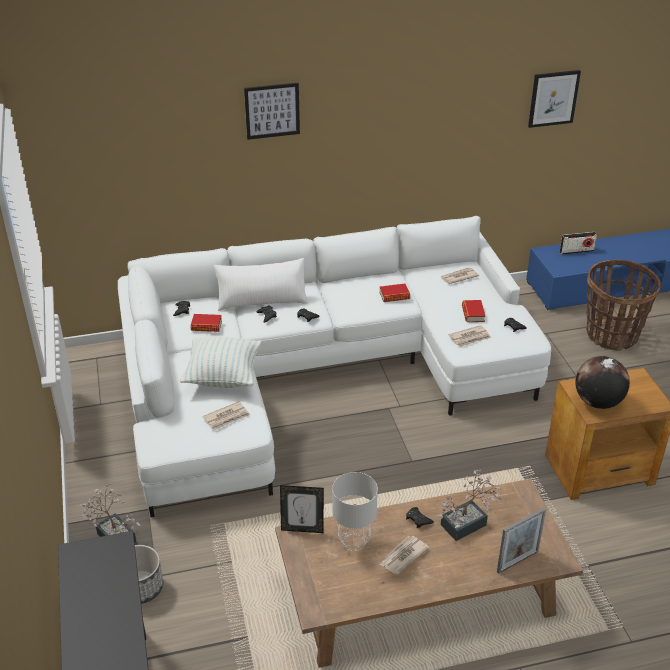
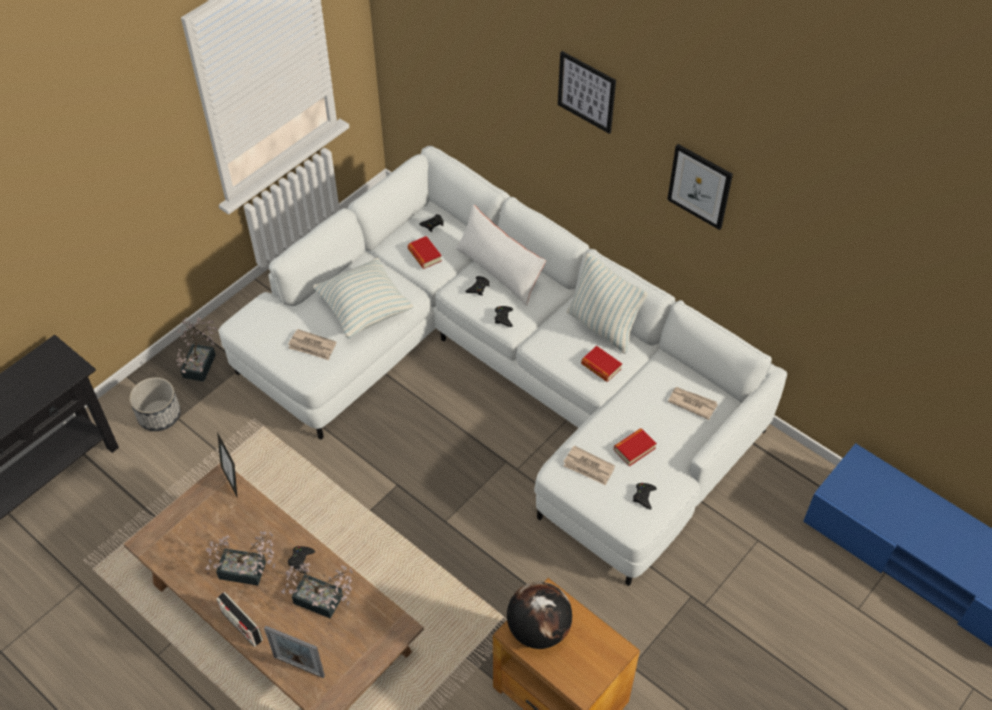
camera: 55 degrees right, 15 degrees up
(355, 542) = (241, 527): grey table lamp -> none
(361, 281) = (602, 327): none -> pillow
(403, 556) = (248, 572): newspaper -> potted plant
(553, 98) = (921, 298): picture -> picture (700, 186)
(576, 251) = (895, 492): radio -> radio (242, 626)
(612, 335) = (817, 609): basket -> none

